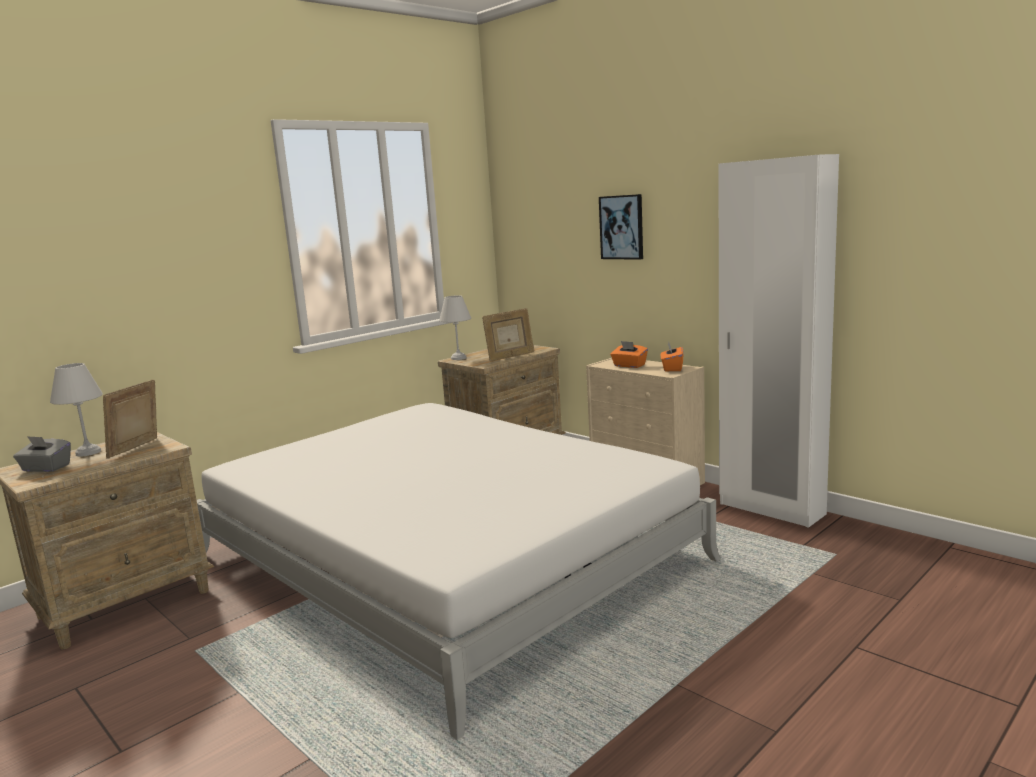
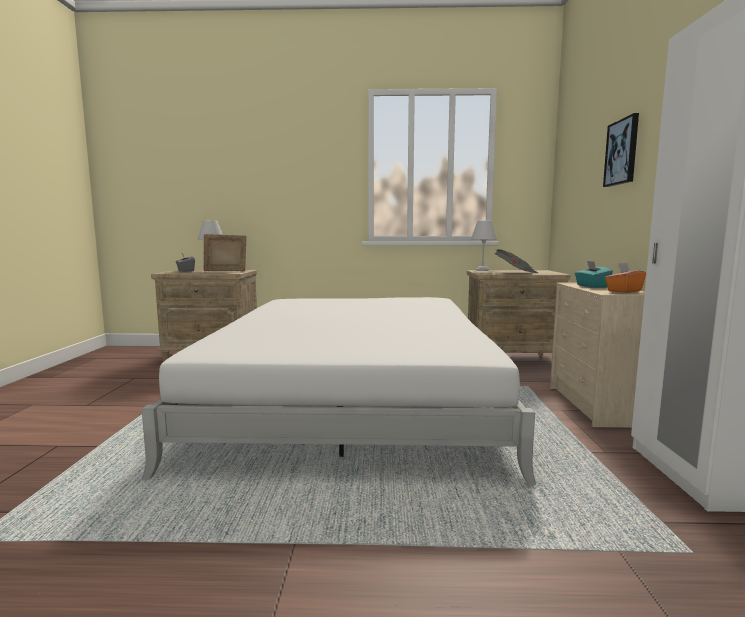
camera: 45 degrees right, 5 degrees down
(510, 357) = (516, 273): picture frame -> newspaper
(629, 365) = (591, 286): orange tissue box -> turquoise tissue box

